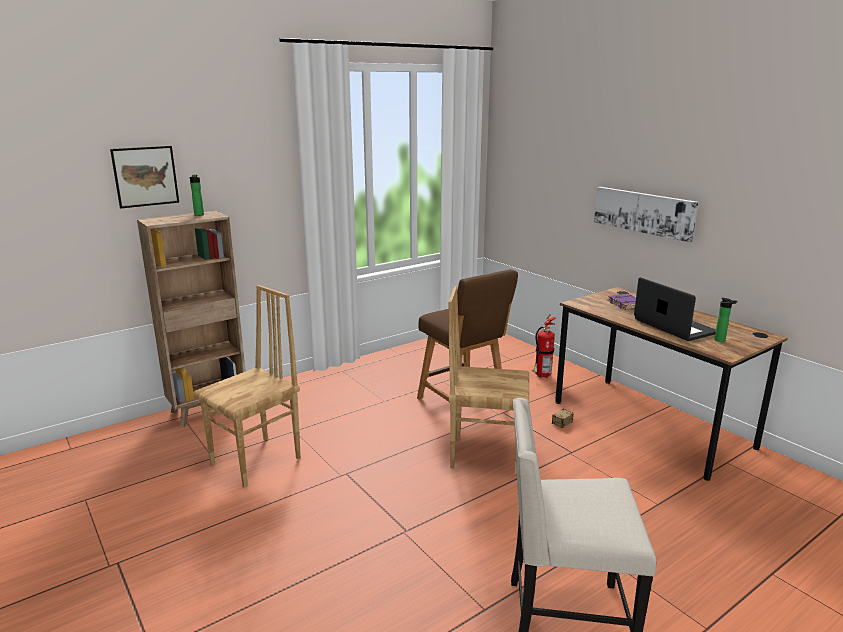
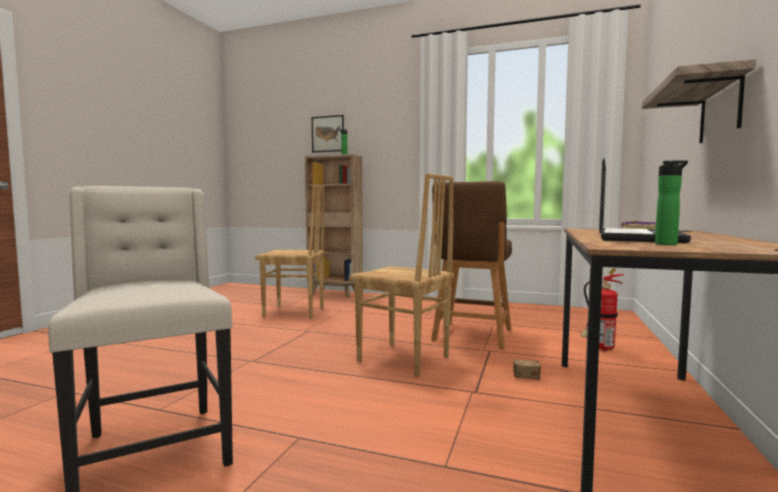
camera: 55 degrees right, 15 degrees down
(485, 454) = (403, 359): brown chair -> brown chair turned 150 degrees clockwise
(643, 212) = (720, 108): picture -> shelf

